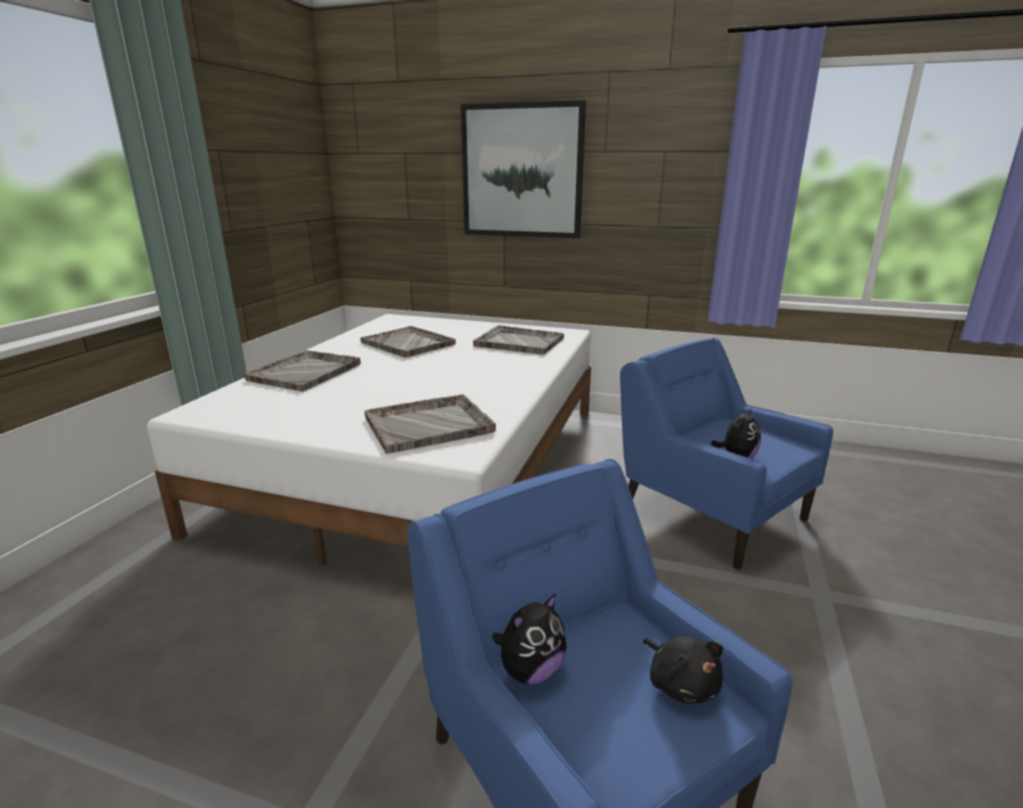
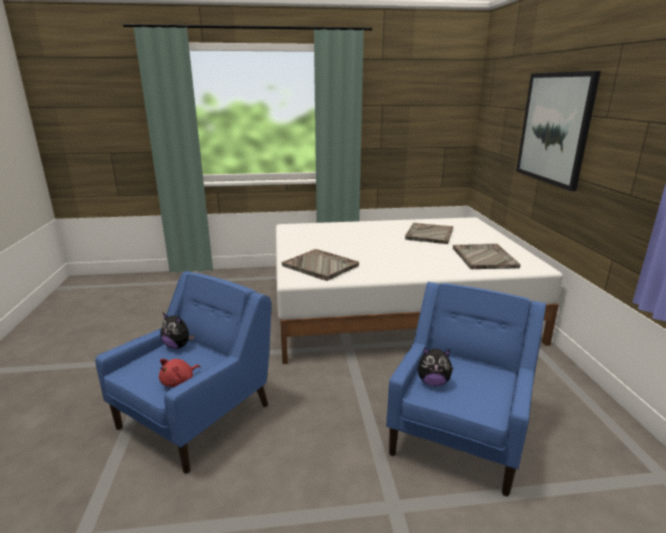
camera: 65 degrees right, 0 degrees up
(306, 372) = (355, 228): grey tray -> none
(681, 683) = (179, 382): black plush toy -> red plush toy

